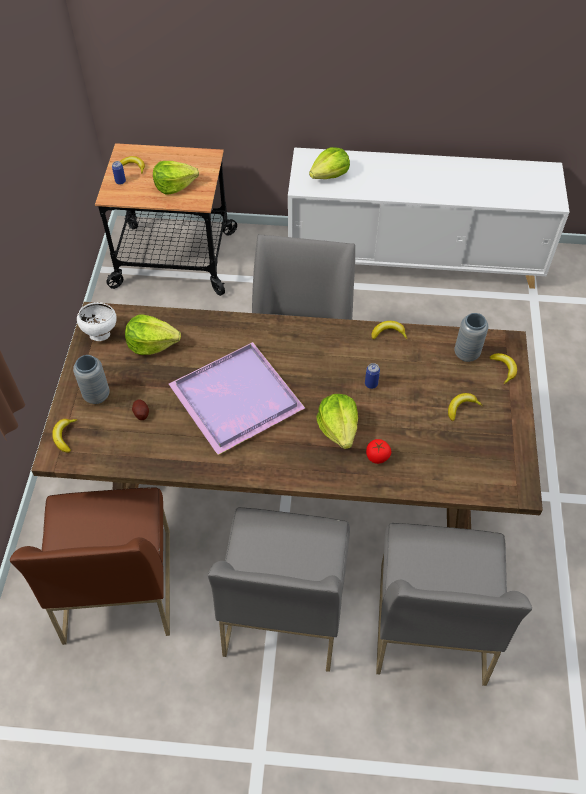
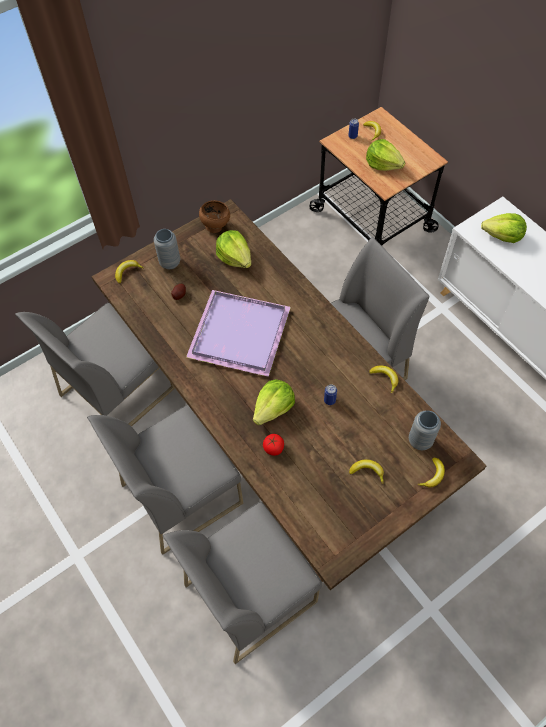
camera: 50 degrees right, 5 degrees up
(100, 334) = (215, 226): white bowl -> brown bowl
(117, 584) = (117, 390): brown chair -> grey chair

